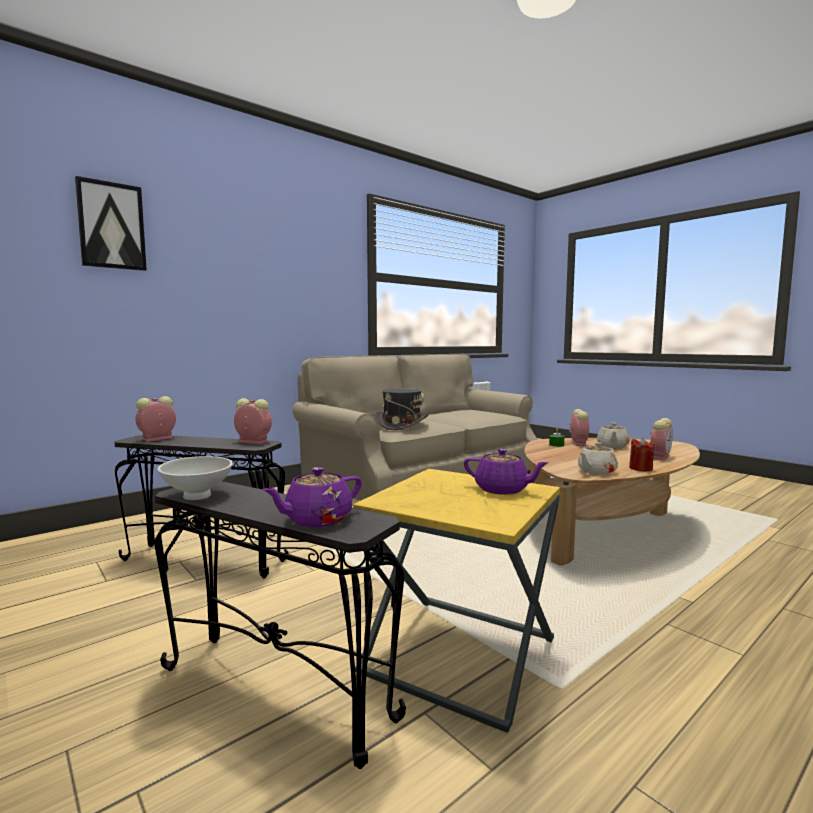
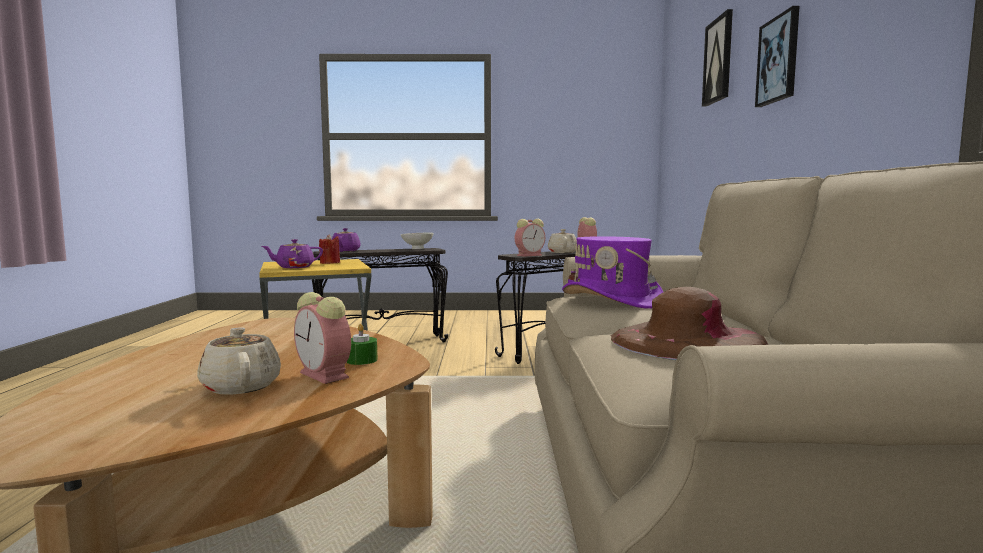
camera: 130 degrees right, 0 degrees up
(236, 268) = (779, 59): none -> picture
(401, 425) = (612, 300): grey hat -> purple hat
(461, 415) = (687, 341): none -> brown hat
(596, 471) = (250, 328): beige teapot -> beige teapot (562, 252)
(640, 468) = (183, 344): red candle -> red candle (330, 263)
(660, 456) = (131, 378): alarm clock -> none

